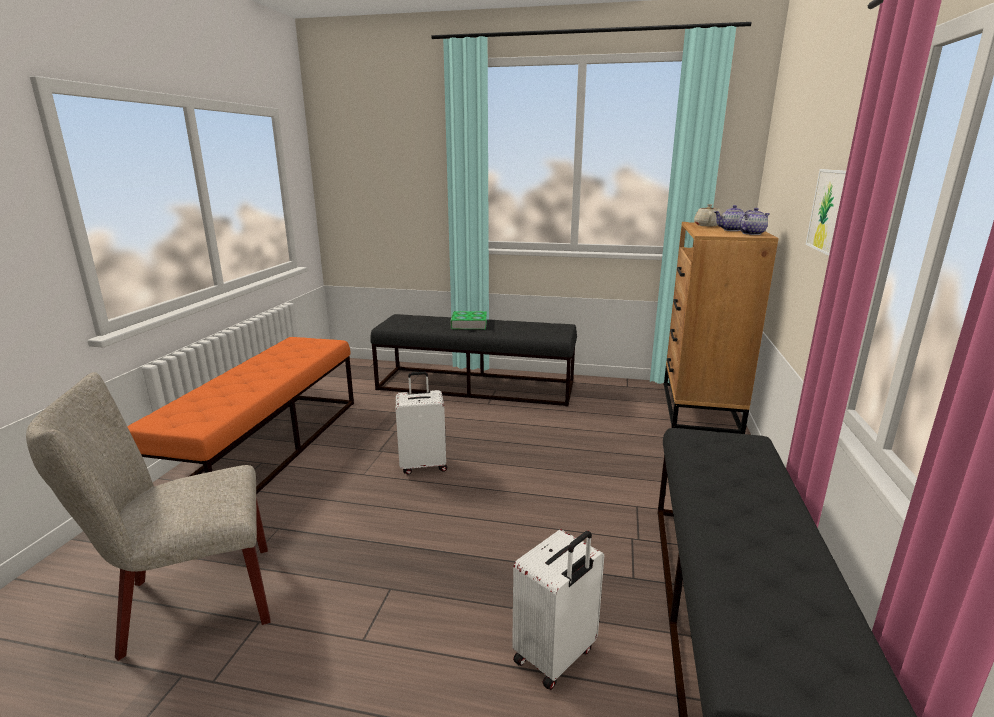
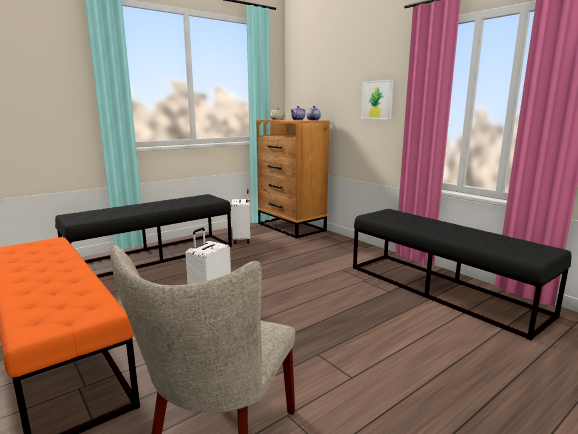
camera: 50 degrees left, 5 degrees down
(469, 324) = (142, 206): book -> none
(556, 656) = (419, 328): white suitcase -> white suitcase (242, 240)

